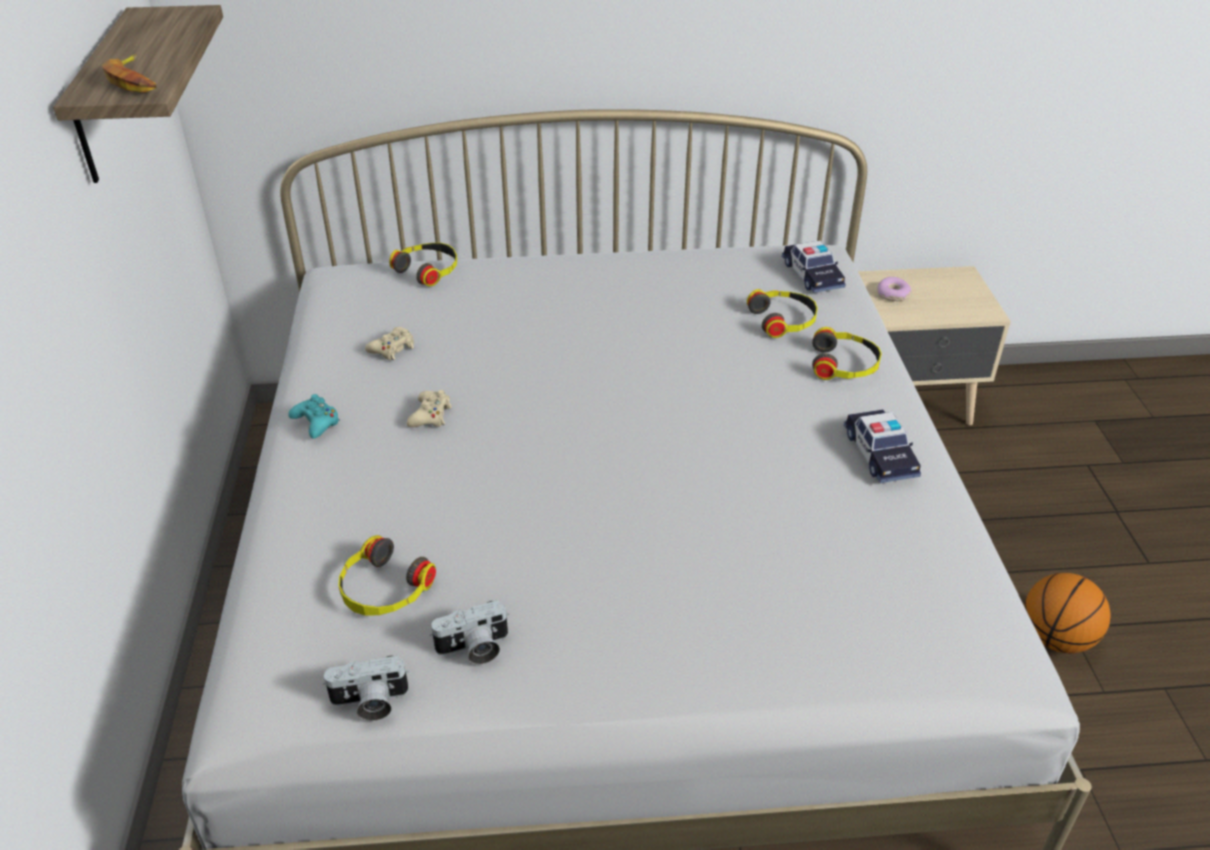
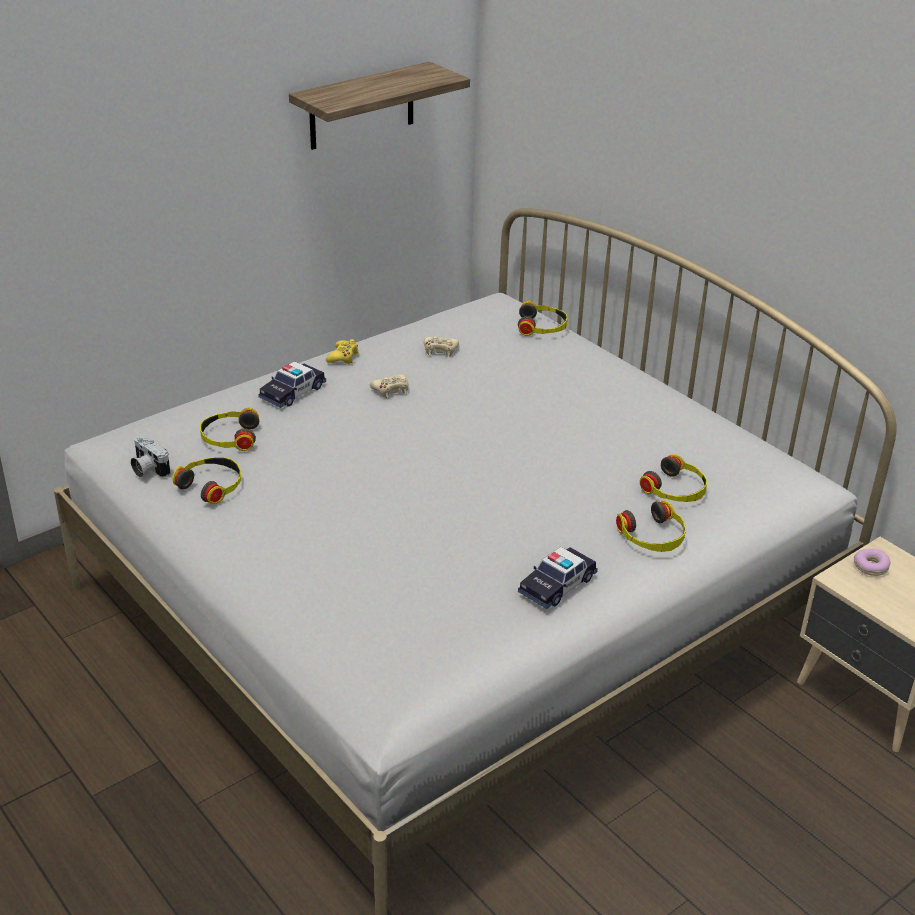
camera: 55 degrees right, 5 degrees down
(134, 81) = (340, 97): banana -> none
(316, 422) = (343, 357): turquoise game controller -> yellow game controller
(474, 648) = (212, 485): camera -> headphones
(812, 275) = (761, 484): toy car -> toy car (293, 392)
(1056, 638) = (664, 892): basketball -> none

